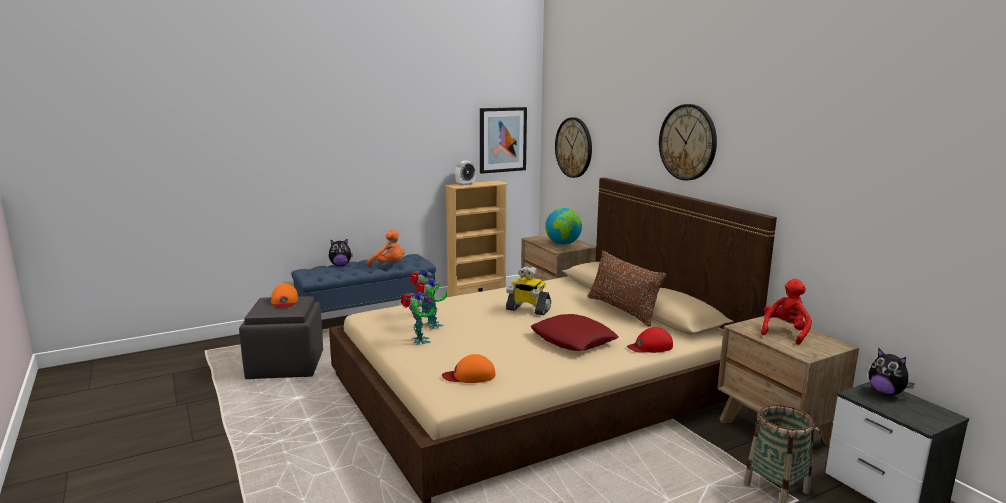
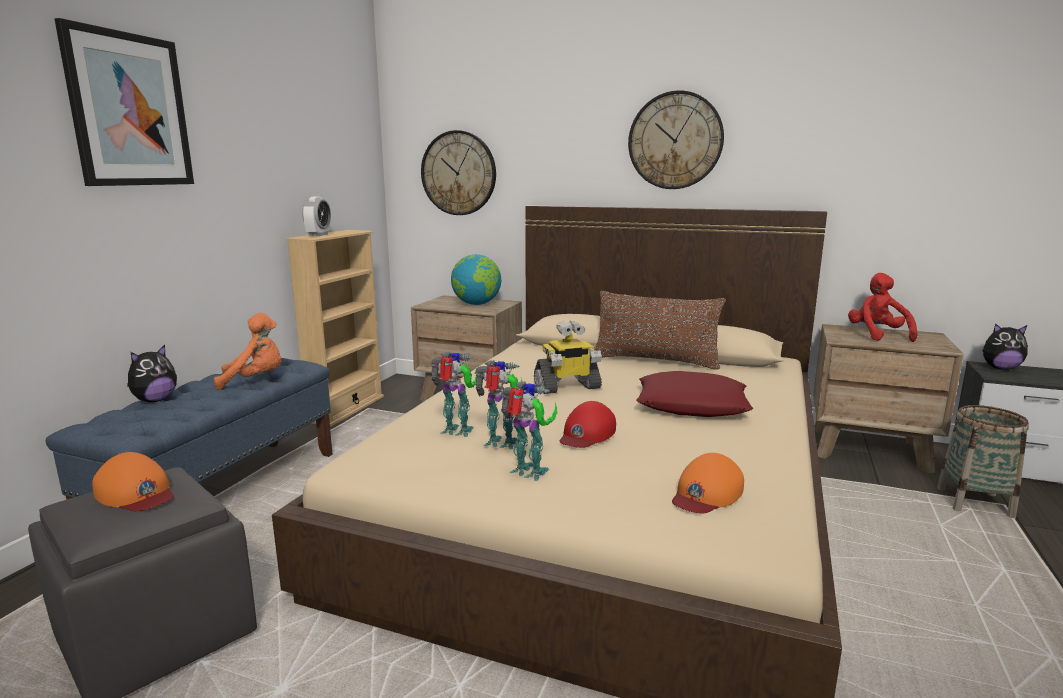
camera: 40 degrees left, 0 degrees up
(502, 139) = (346, 167): picture -> picture (129, 110)
(650, 346) = (769, 388): red cap -> red cap (587, 434)

